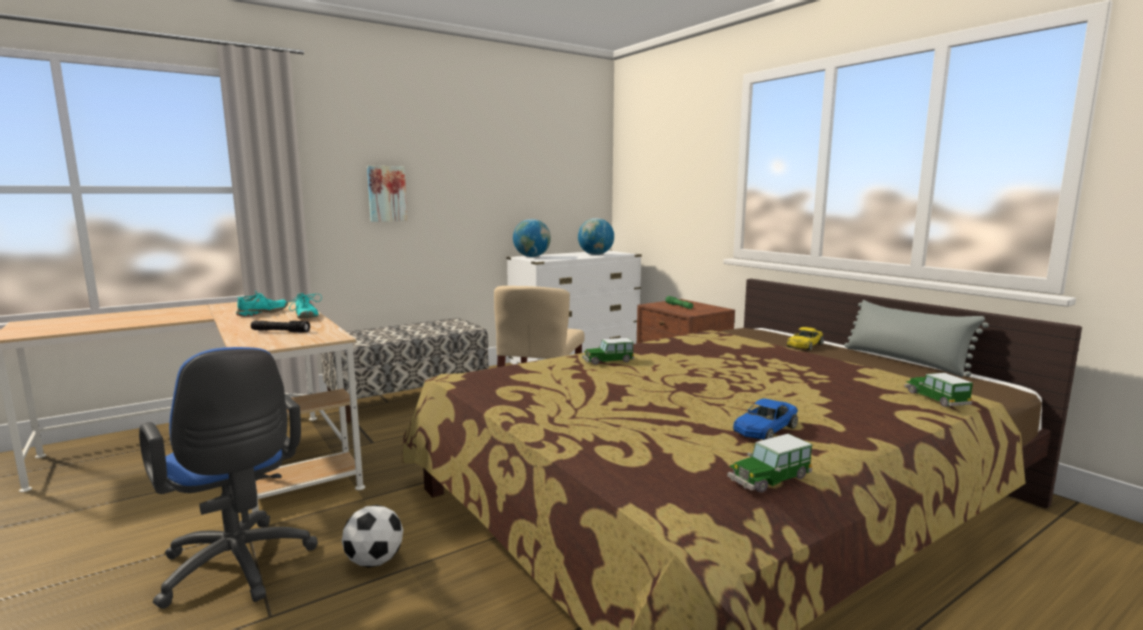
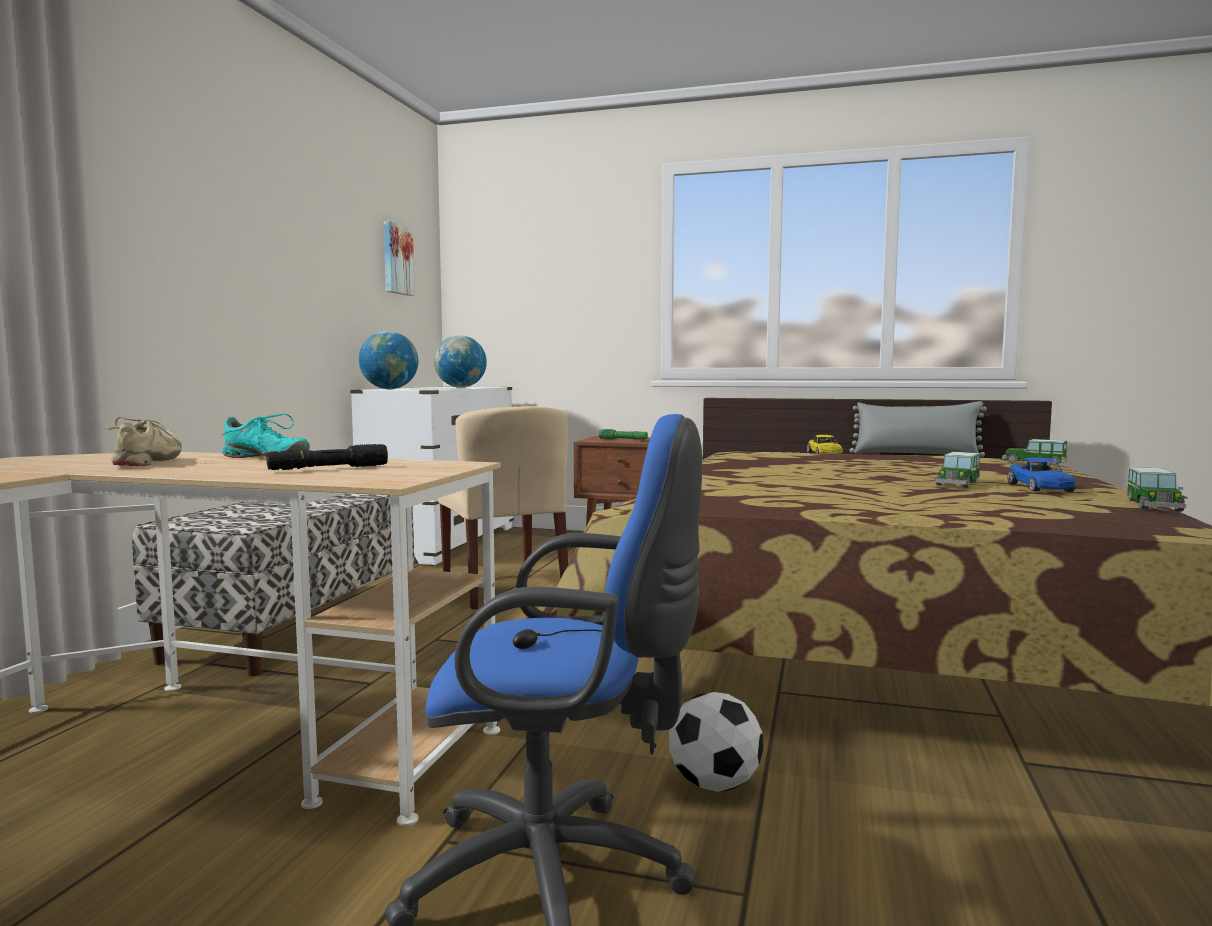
camera: 40 degrees left, 5 degrees down
(263, 313) = (149, 462): turquoise shoe -> beige shoe
(386, 193) = (199, 267): picture -> picture (396, 259)
(607, 361) = (743, 474): toy car -> toy car (957, 484)

